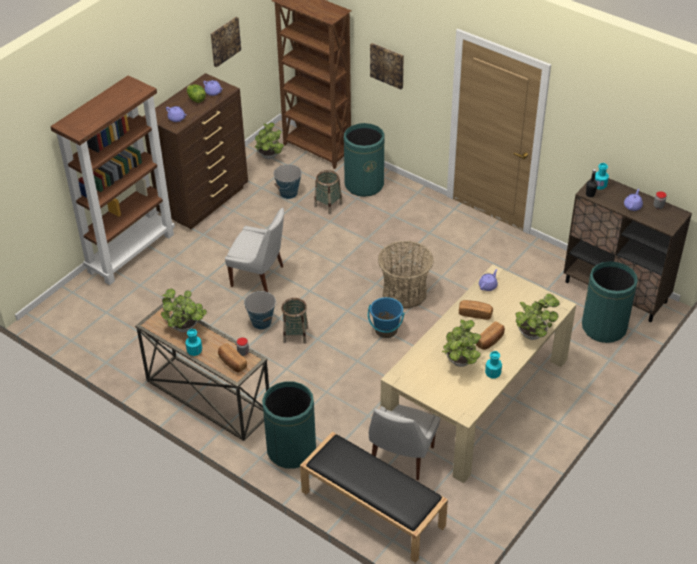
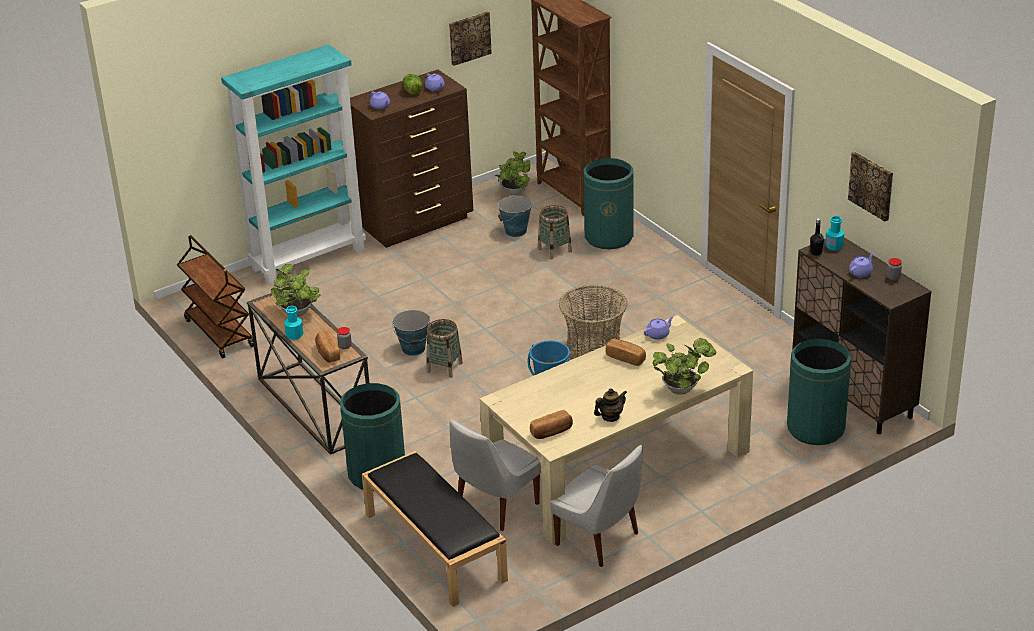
camera: 20 degrees right, 10 degrees down
(89, 342) = (218, 333): none -> brown cart
(131, 252) = (309, 258): brown bookcase -> turquoise bookcase
(259, 277) = (436, 305): white chair -> white chair (600, 540)
(387, 65) = (645, 88): picture -> picture (871, 185)
(460, 363) = (579, 400): potted plant -> none
(490, 341) = (627, 386): bread -> bread (552, 432)
(493, 373) = (610, 417): turquoise bottle -> teapot

